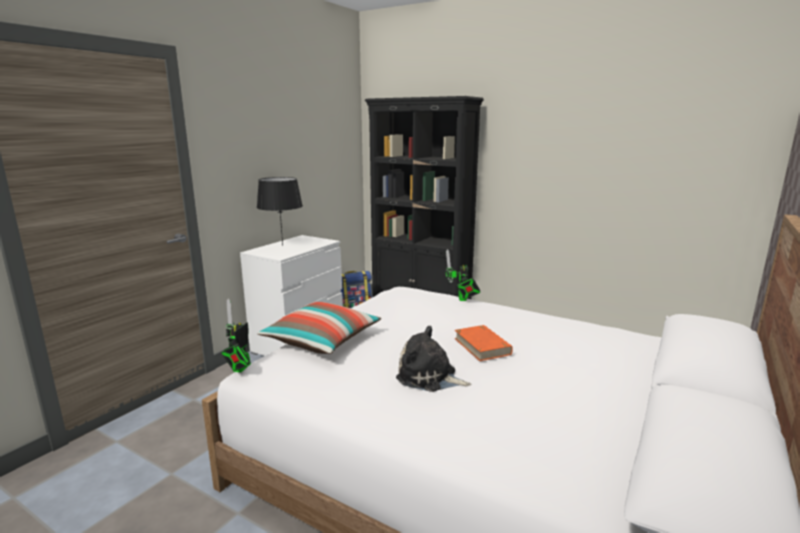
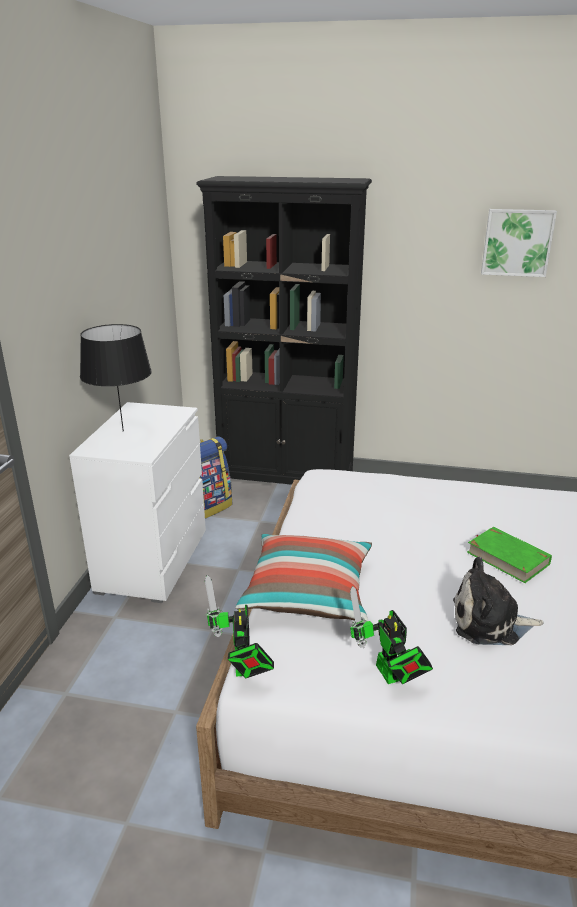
camera: 20 degrees left, 10 degrees up
(462, 299) = (417, 481): toy robot -> toy robot (390, 676)
(482, 346) = (507, 558): orange book -> green book
(590, 142) = (517, 242): none -> picture

